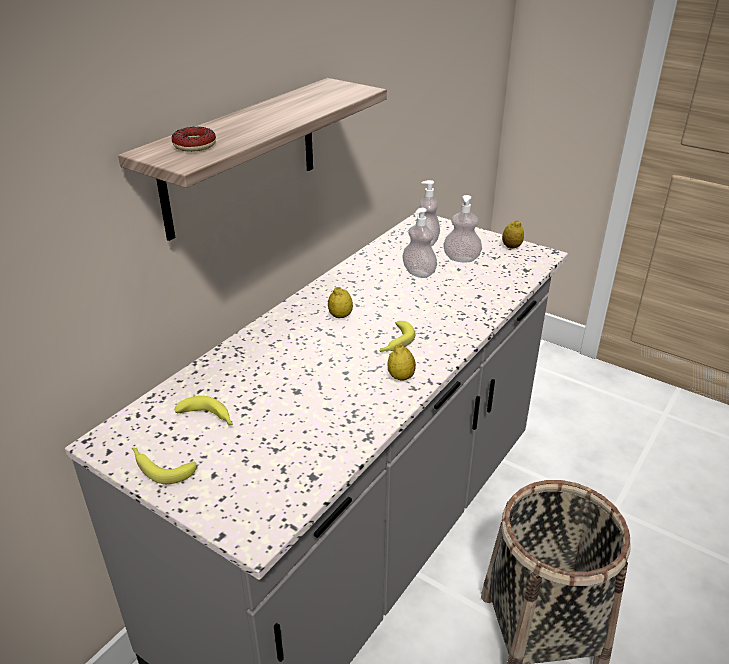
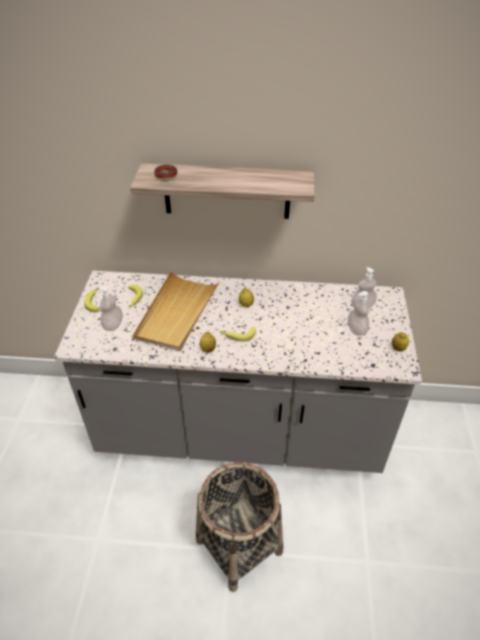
camera: 60 degrees right, 10 degrees up
(293, 382) = (177, 313): none -> beige tray
(418, 273) = (320, 317): soap dispenser -> soap dispenser (113, 325)

